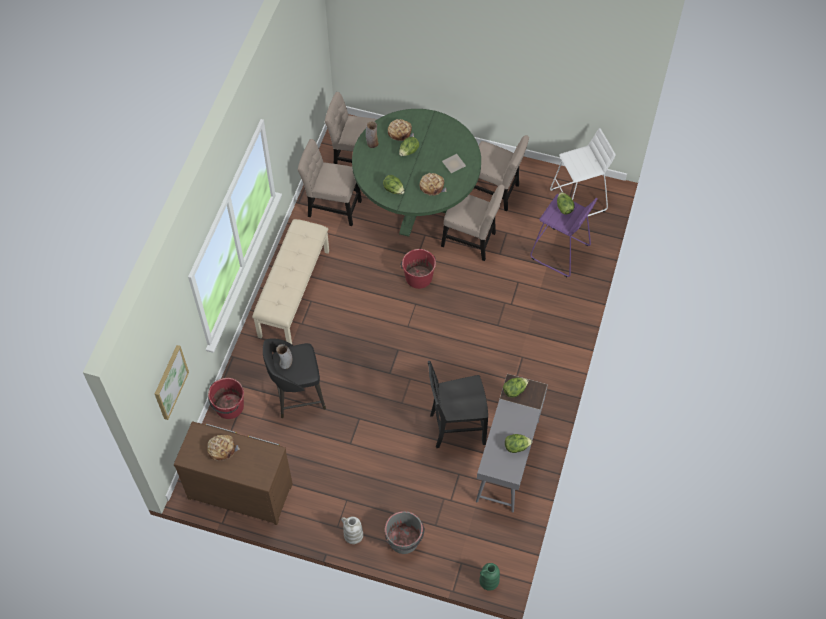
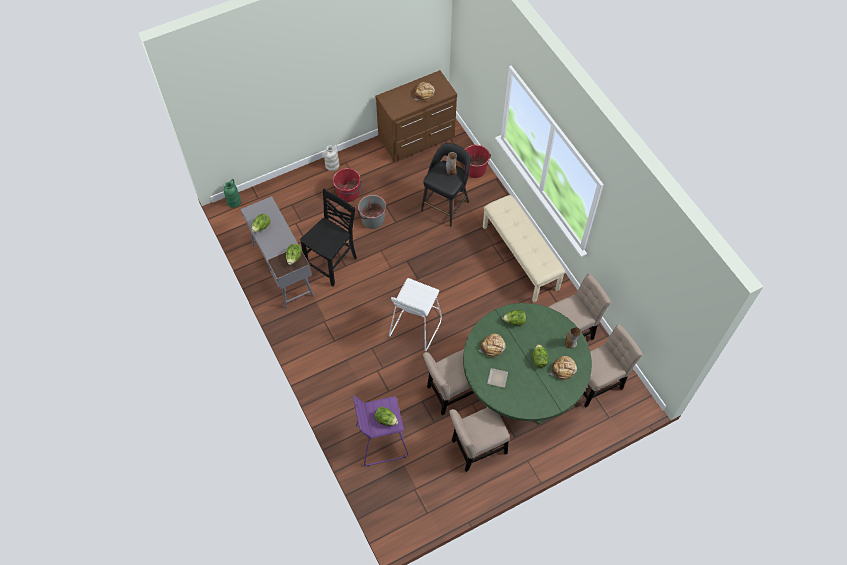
camera: 135 degrees right, 0 degrees up
(170, 382) = (474, 64): picture -> none
(404, 540) = (301, 184): grey bucket -> grey bucket (372, 219)
(418, 277) = (457, 335): red bucket -> red bucket (348, 193)
(578, 200) = (409, 499): white stool -> white stool (415, 328)

